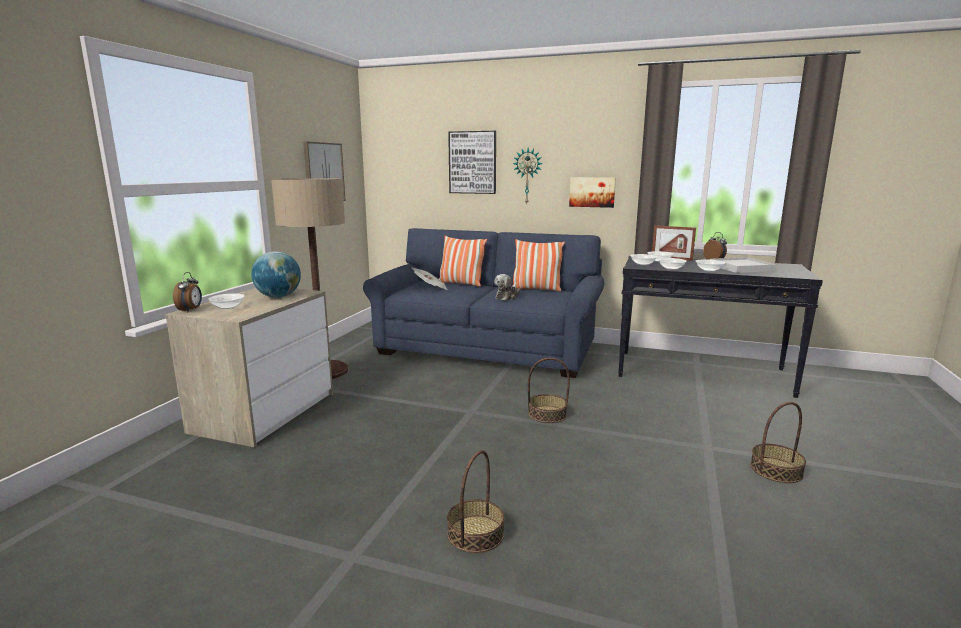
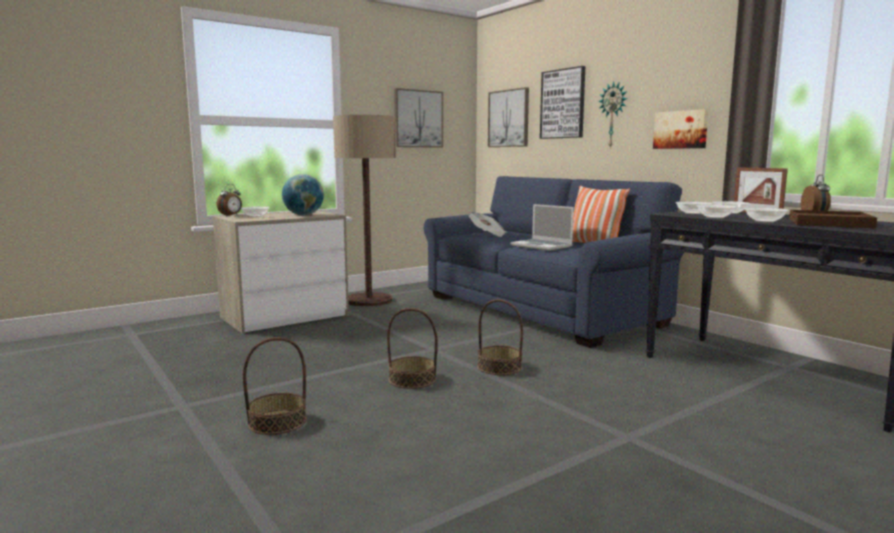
camera: 35 degrees right, 5 degrees down
(407, 172) = (509, 118): none -> picture
(461, 284) = (526, 234): pillow -> none
(507, 297) = (542, 246): plush toy -> laptop
(741, 268) = (829, 223): white tray -> brown tray
(776, 470) = (679, 481): basket -> basket (412, 379)

